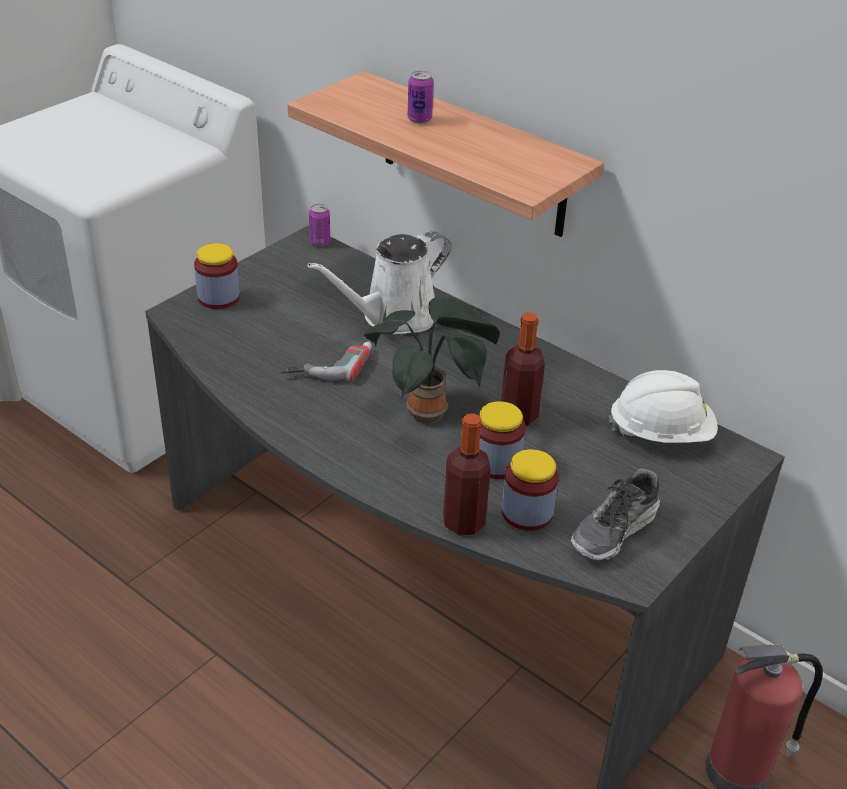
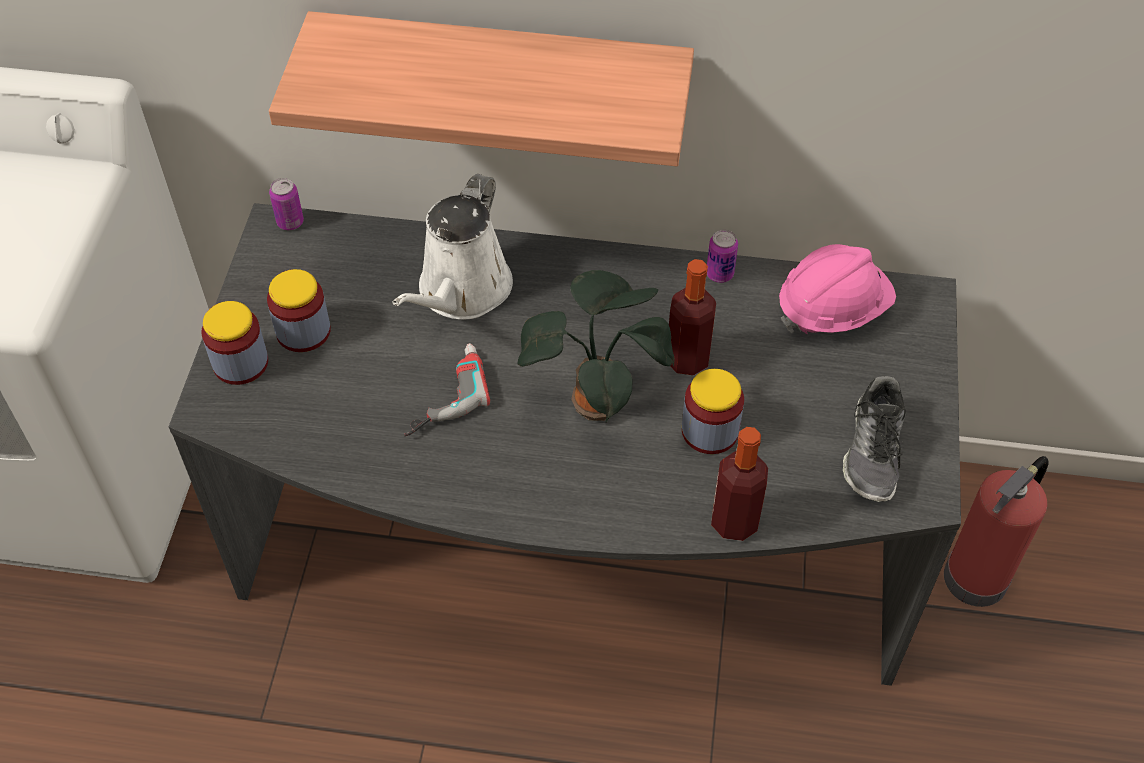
camera: 30 degrees left, 15 degrees up
(419, 119) = (446, 68): can -> can (719, 274)
(527, 512) = (782, 476): jar -> jar (303, 331)
(661, 433) = (832, 309): white hard hat -> pink hard hat

